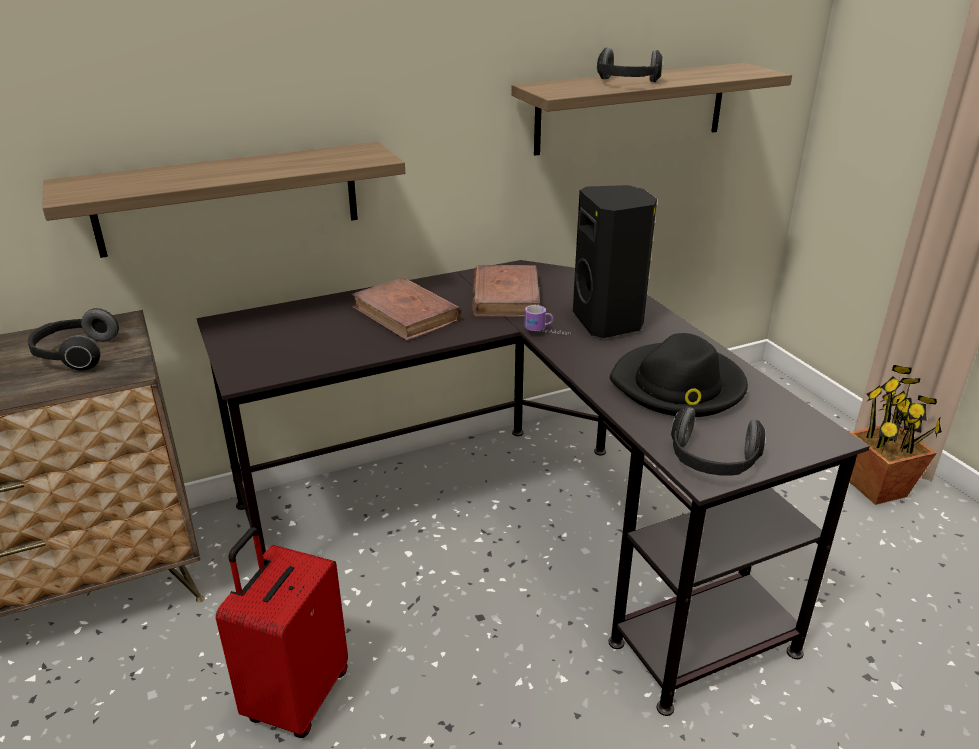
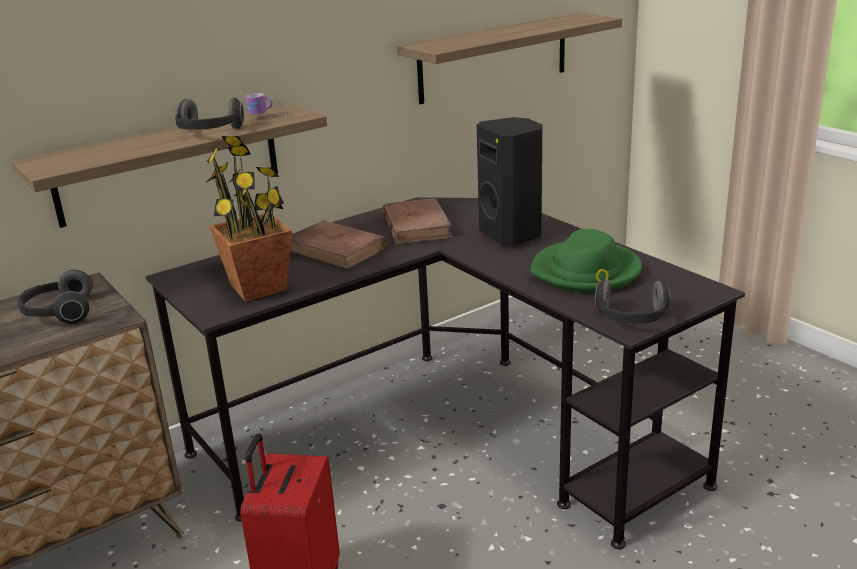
camera: 10 degrees left, 5 degrees down
(547, 333) = (464, 249): mug -> mug (269, 117)
(626, 83) = (492, 36): headphones -> headphones (208, 133)
(678, 386) = (586, 272): black hat -> green hat
(878, 489) = (745, 357): potted plant -> potted plant (259, 287)

